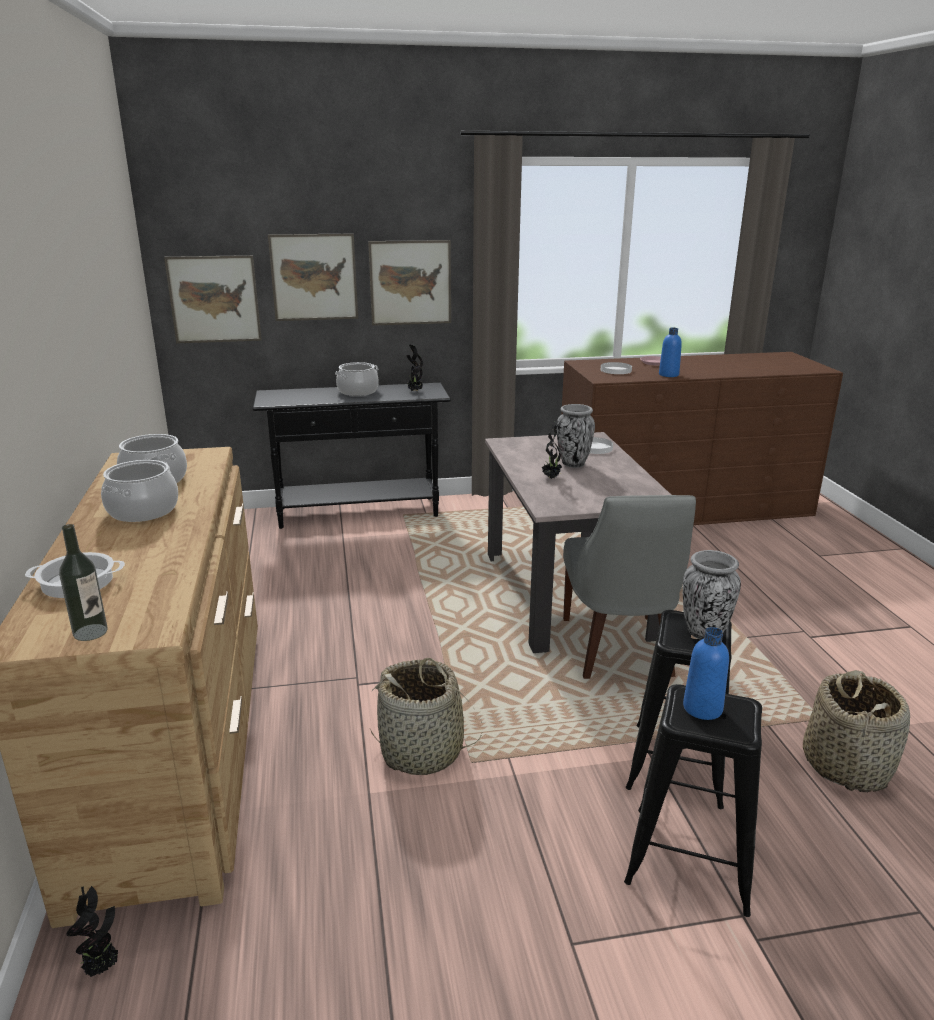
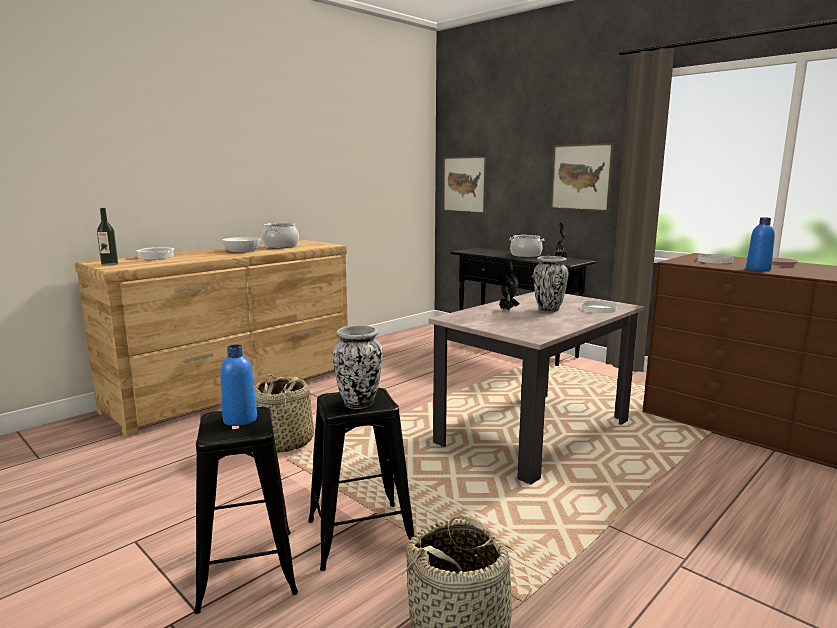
camera: 55 degrees right, 10 degrees down
(103, 967) = (77, 429): potted plant -> none
(143, 511) = (242, 250): cooking pot -> white bowl
(314, 277) = (518, 171): picture -> none
(618, 651) = (487, 472): grey chair -> none

